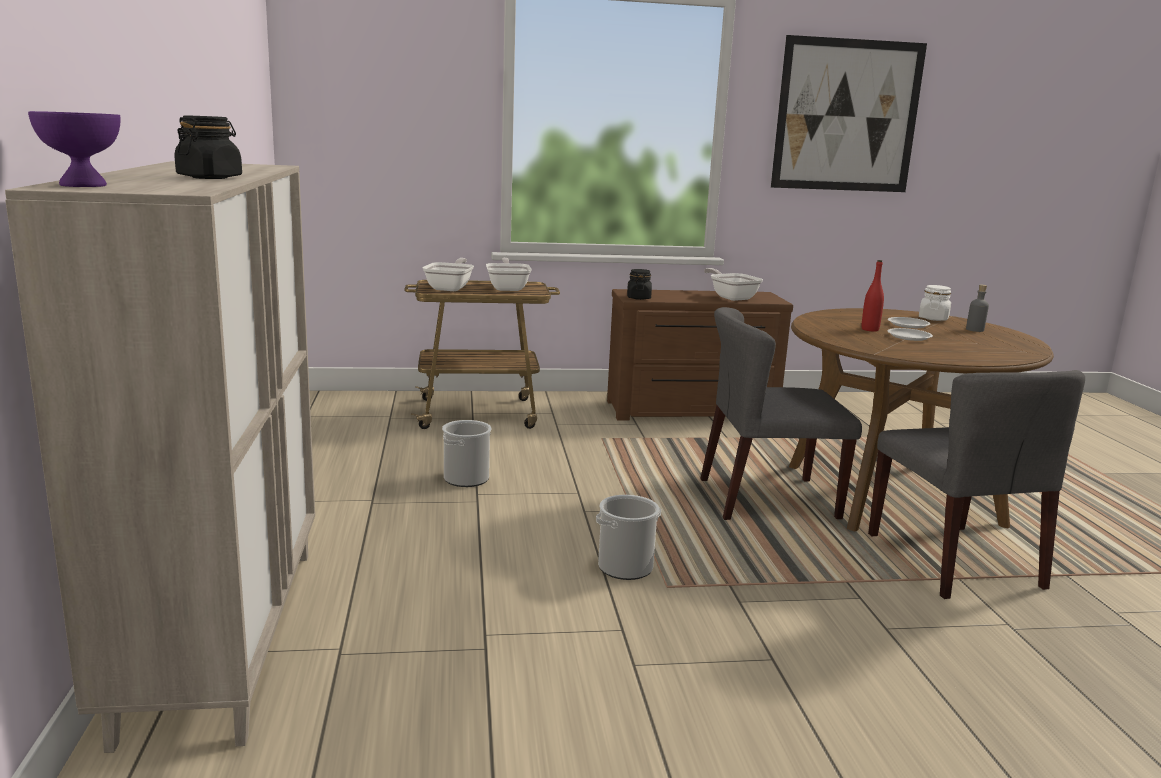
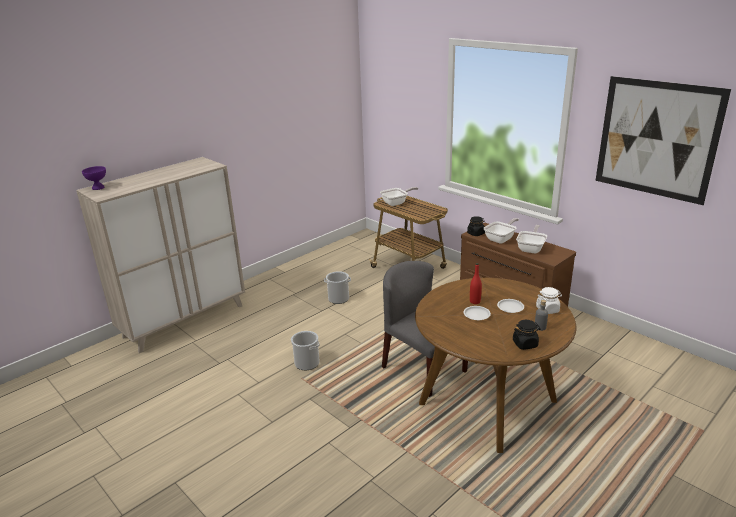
camera: 55 degrees right, 10 degrees up
(210, 177) = (148, 182): black jar -> black jar (525, 344)
(508, 288) = (421, 209): frying pan -> frying pan (501, 239)
(954, 561) = (426, 445): grey chair -> none

